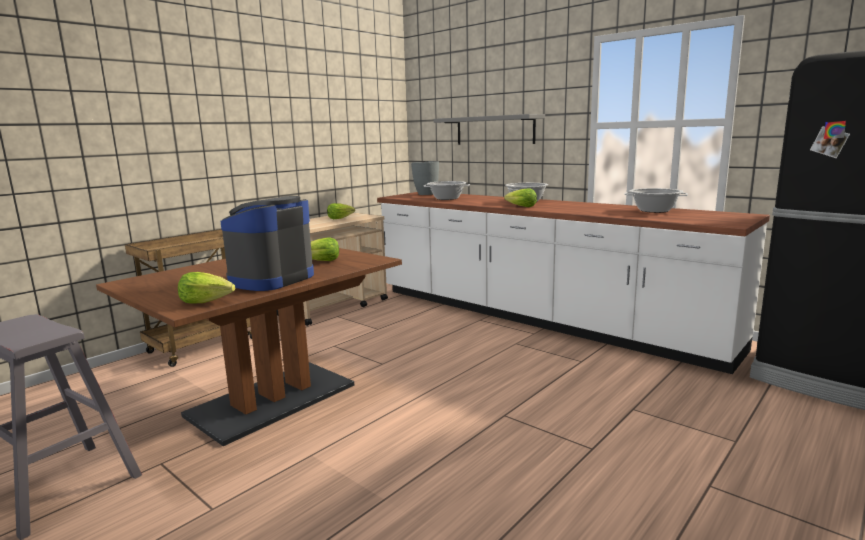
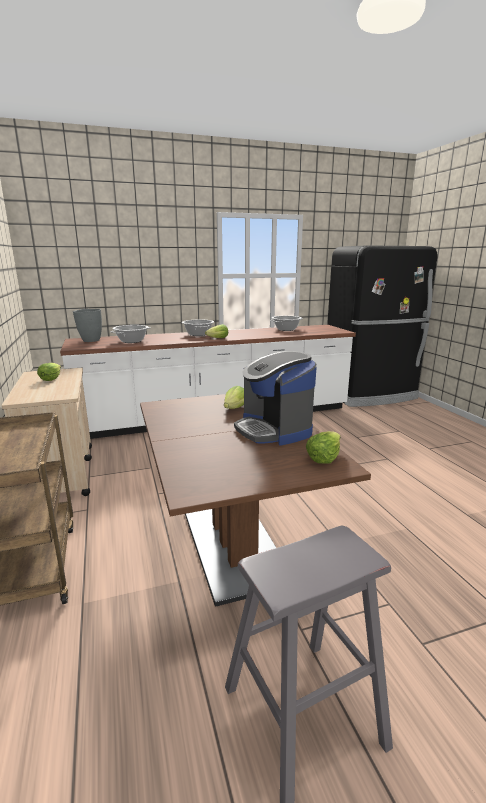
camera: 60 degrees left, 5 degrees up
(494, 130) = (134, 278): grey shelf -> none

